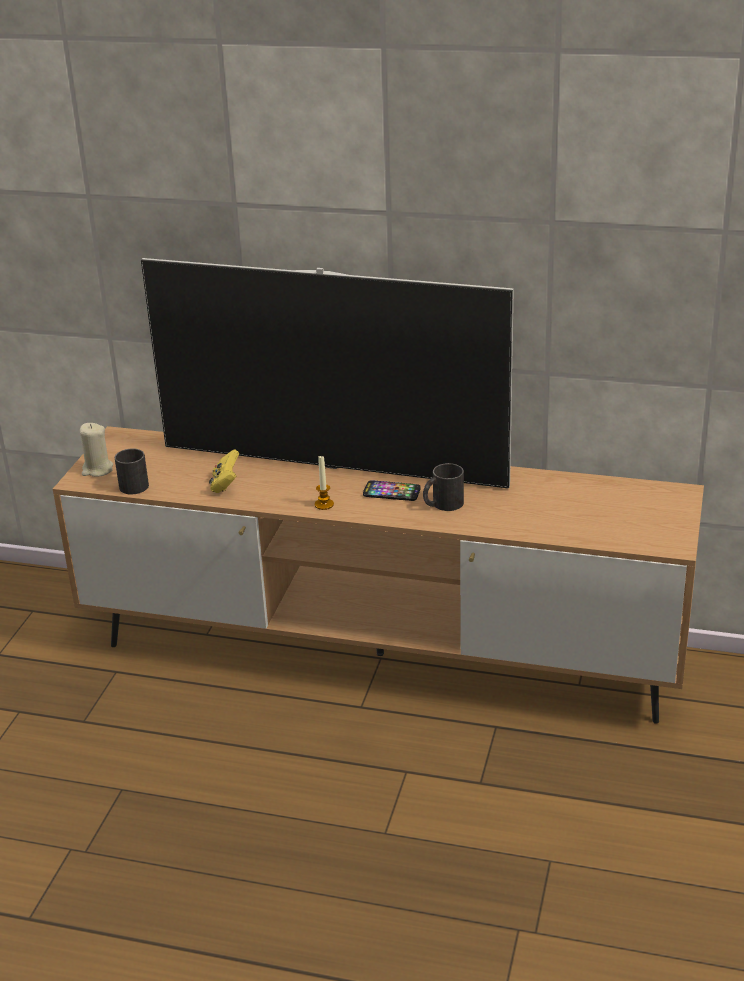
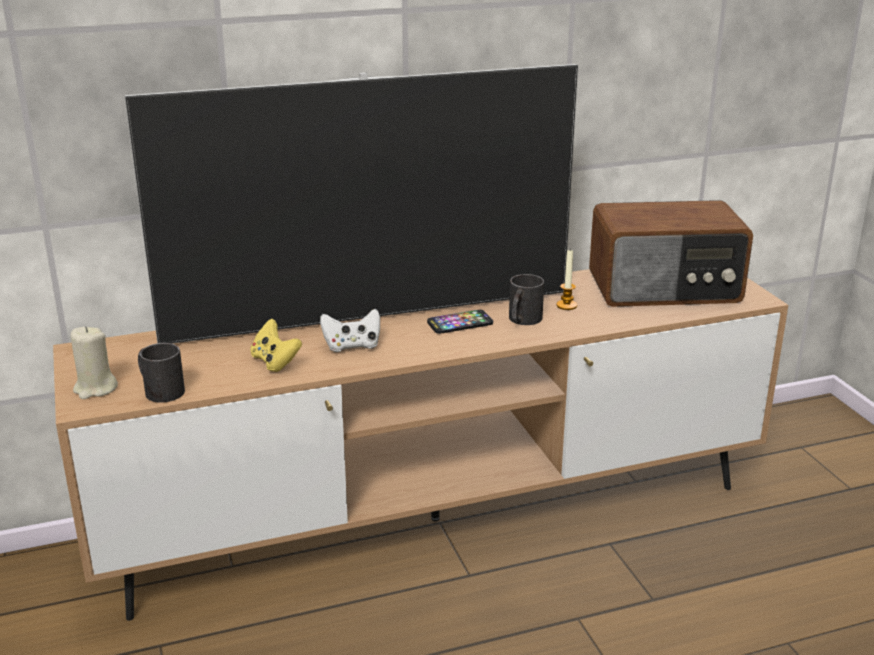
camera: 35 degrees left, 5 degrees down
(291, 488) = (352, 346): none -> white game controller
(324, 504) = (408, 351): candle -> candle (566, 305)
(604, 511) = (665, 288): none -> radio

